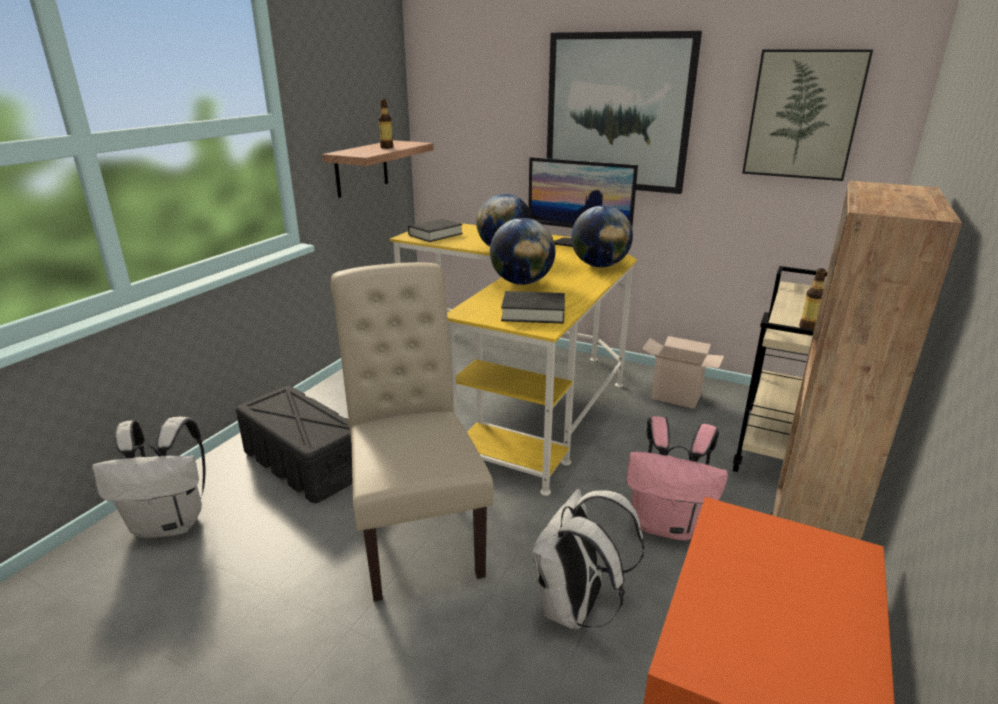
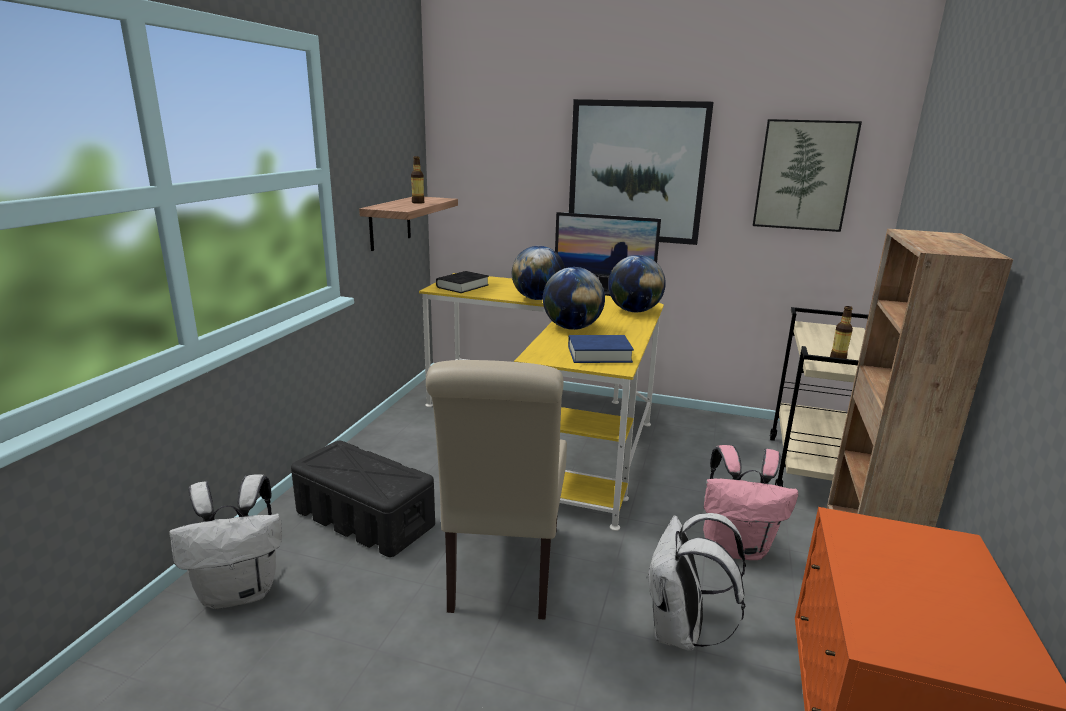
camera: 10 degrees left, 5 degrees down
(415, 530) = (502, 574): beige chair -> beige chair turned 150 degrees counterclockwise
(533, 313) = (599, 354): black book -> blue book
(678, 396) = (703, 431): cardboard box -> none

